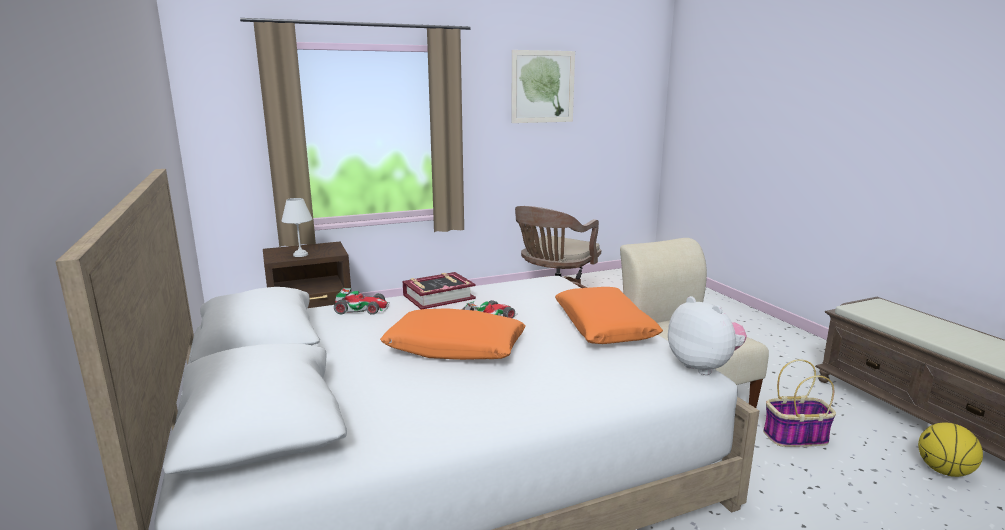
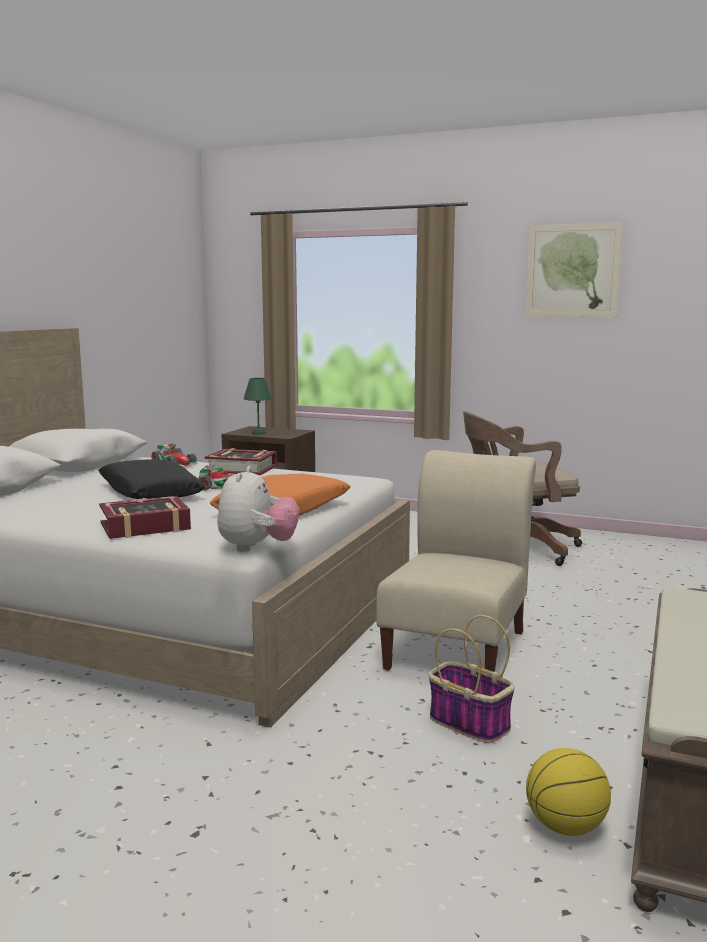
camera: 45 degrees right, 5 degrees down
(301, 255) = (259, 433): white table lamp -> green table lamp
(455, 348) = (150, 493): orange pillow -> black pillow
(576, 383) = (145, 526): none -> book

